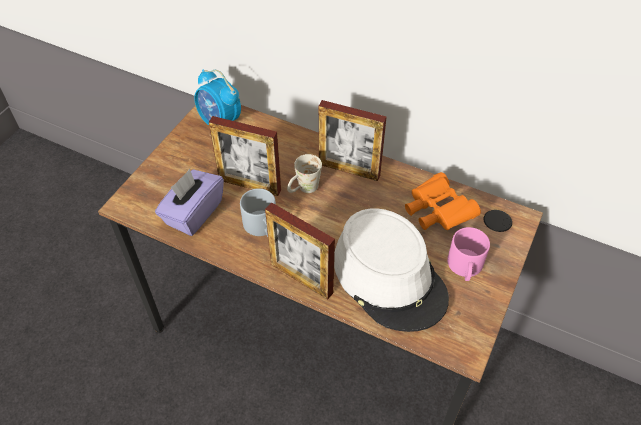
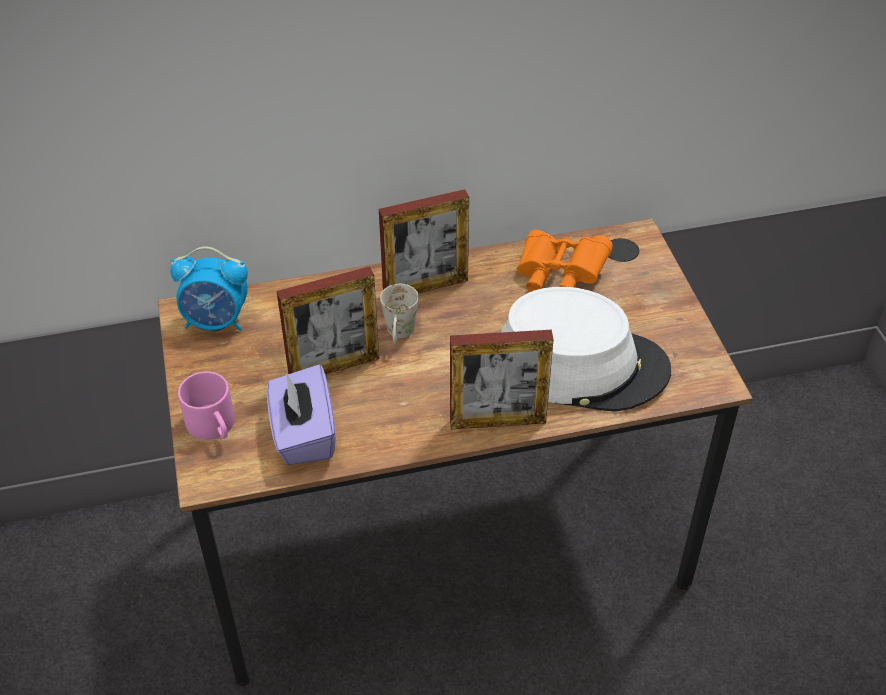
camera: 40 degrees left, 5 degrees down
(263, 227) = (399, 399): grey mug -> none
(466, 267) = (639, 310): pink mug -> pink mug (215, 426)

